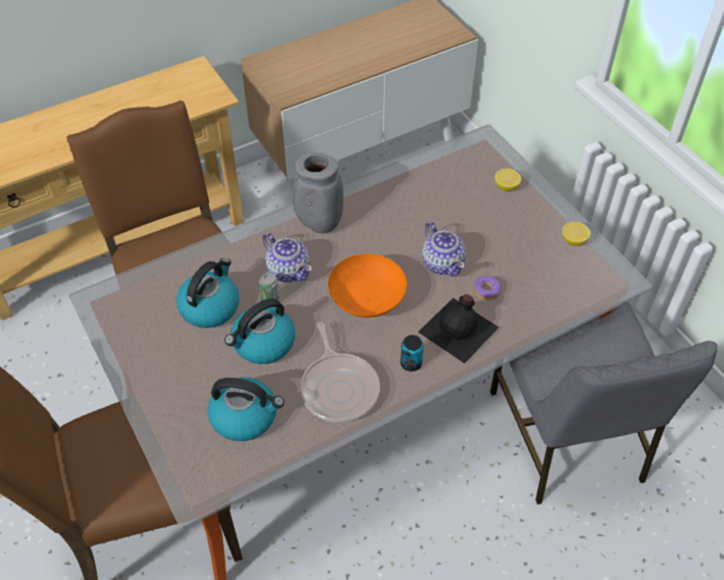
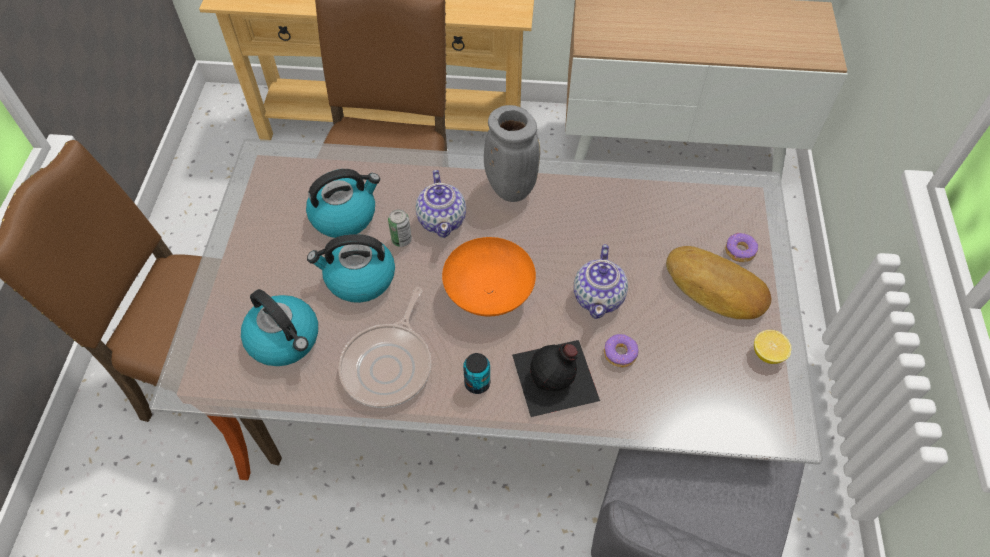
camera: 35 degrees right, 5 degrees up
(506, 186) = (739, 251): lemon -> donut
(510, 218) = (715, 289): none -> bread

